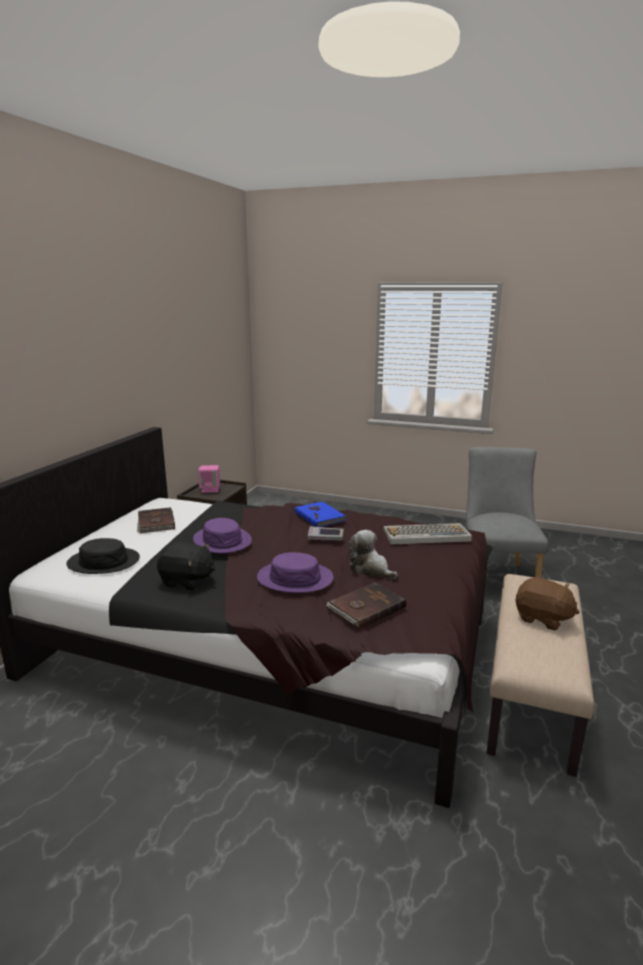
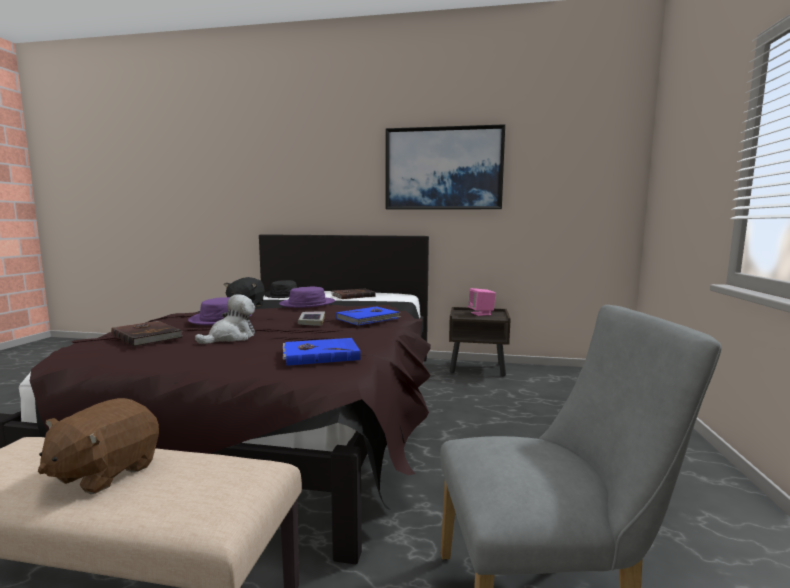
camera: 80 degrees right, 10 degrees down
(152, 347) = (443, 169): none -> picture
(425, 535) = (320, 354): keyboard -> blue book

